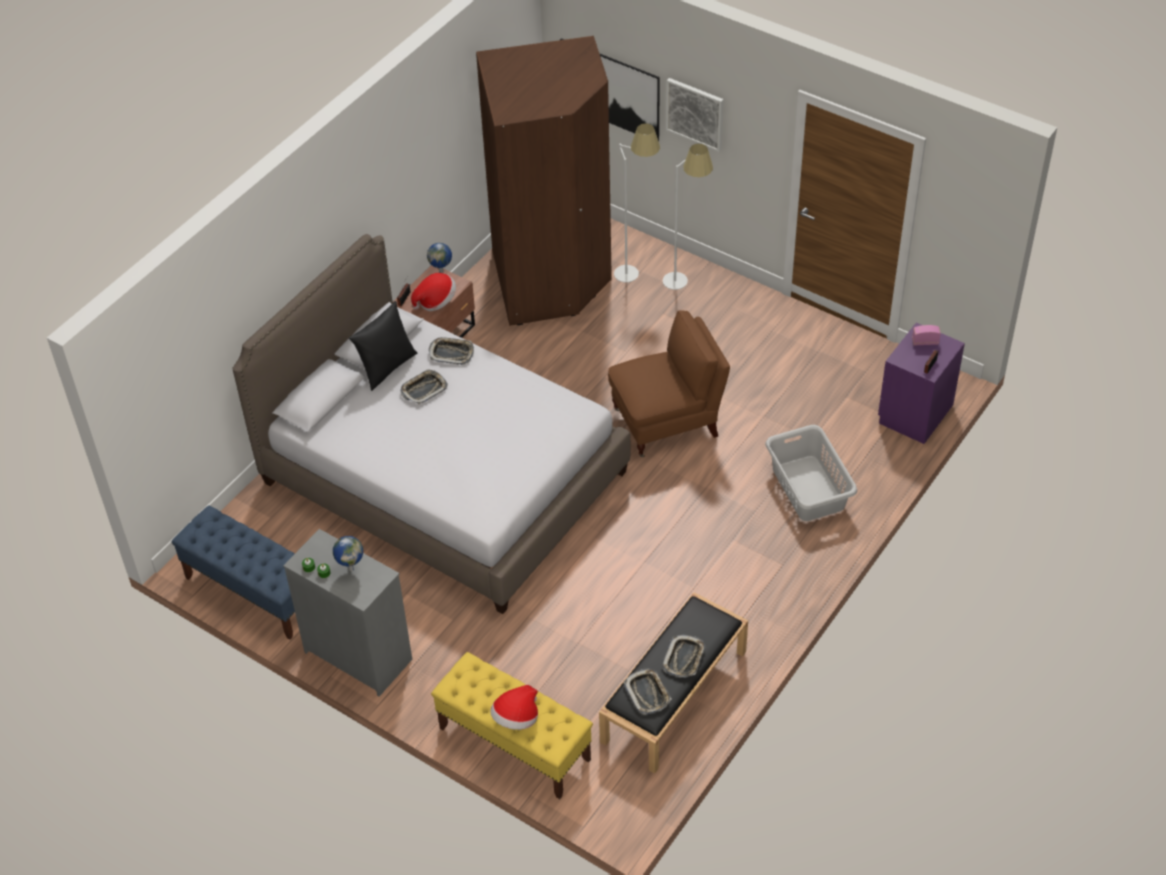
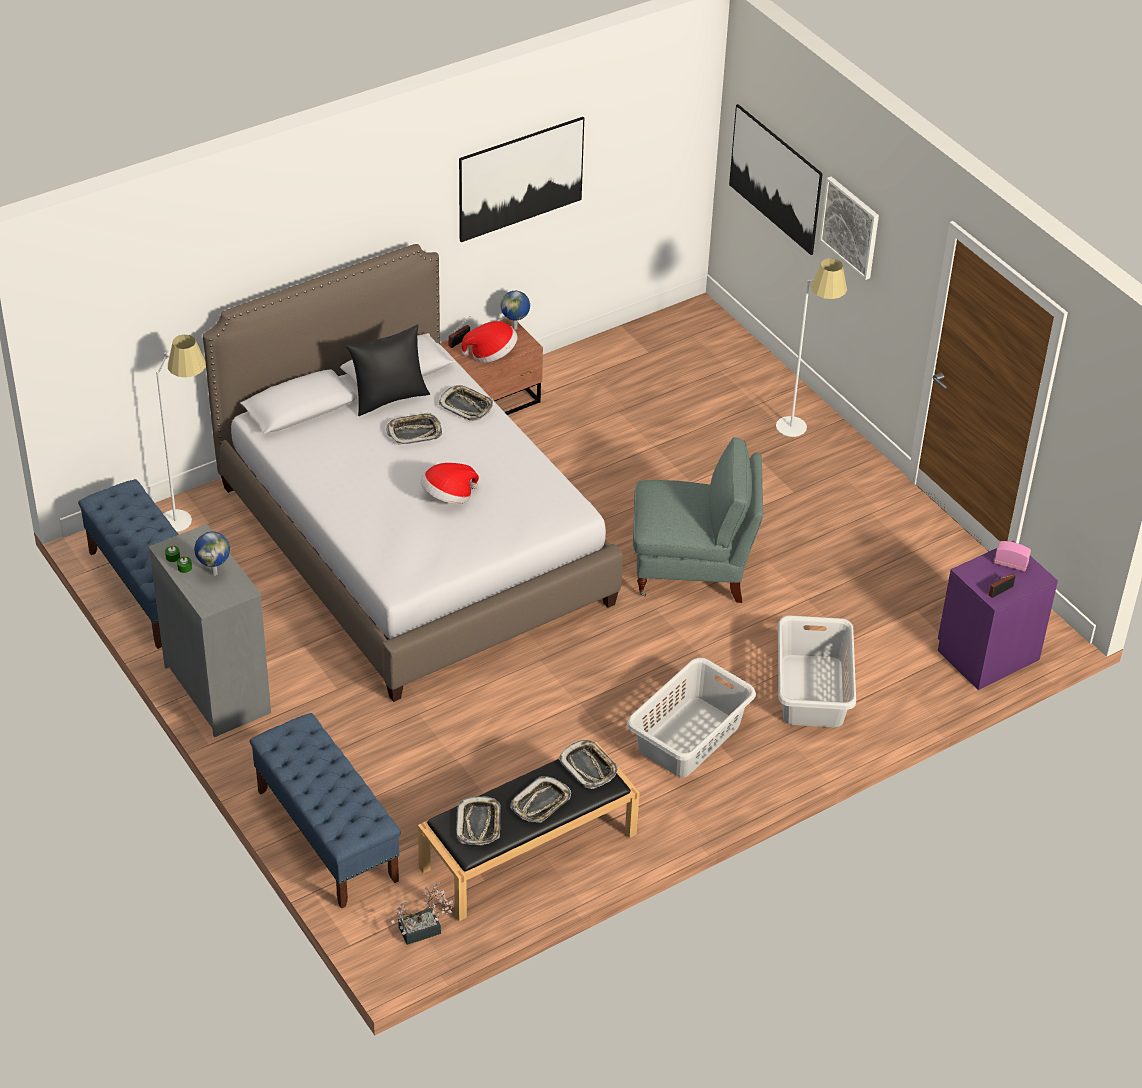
camera: 20 degrees right, 5 degrees down
(423, 152) = (521, 178): none -> picture
(514, 743) = (326, 835): yellow bench -> blue bench
(516, 718) = (320, 795): hat -> hat (448, 497)
(551, 278) = (653, 381): brown wardrobe -> none
(632, 790) = (424, 929): none -> potted plant
(636, 269) = (754, 401): white floor lamp -> white floor lamp (190, 519)
(666, 423) = (691, 569): brown armchair -> grey armchair
(702, 615) = (588, 767): none -> tray
(741, 558) = (690, 737): none -> grey laundry basket

